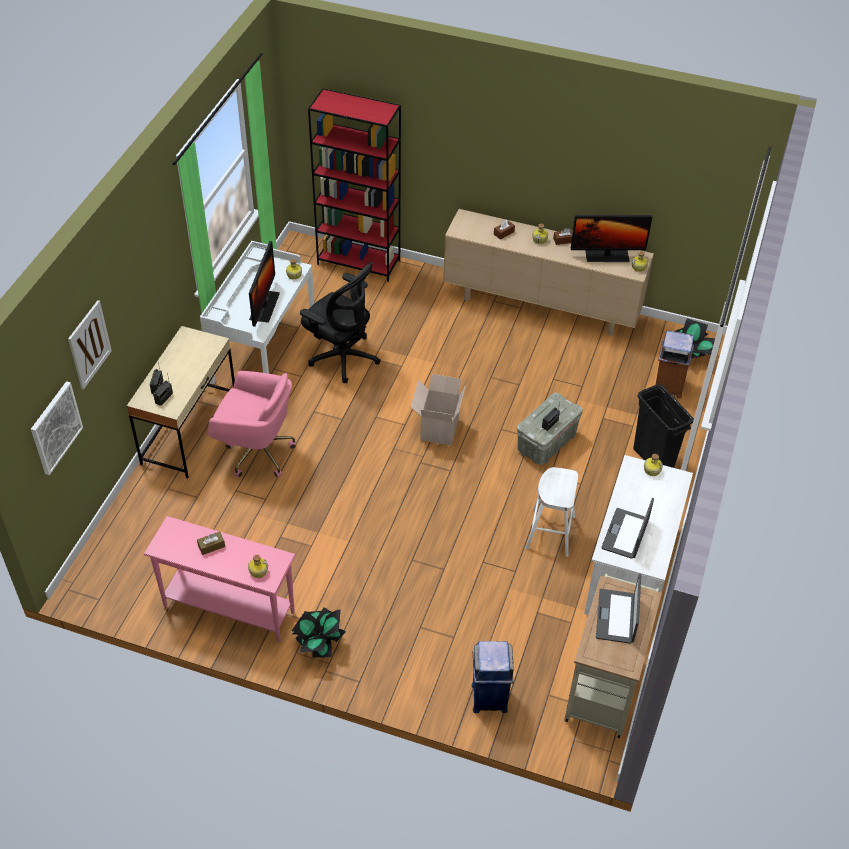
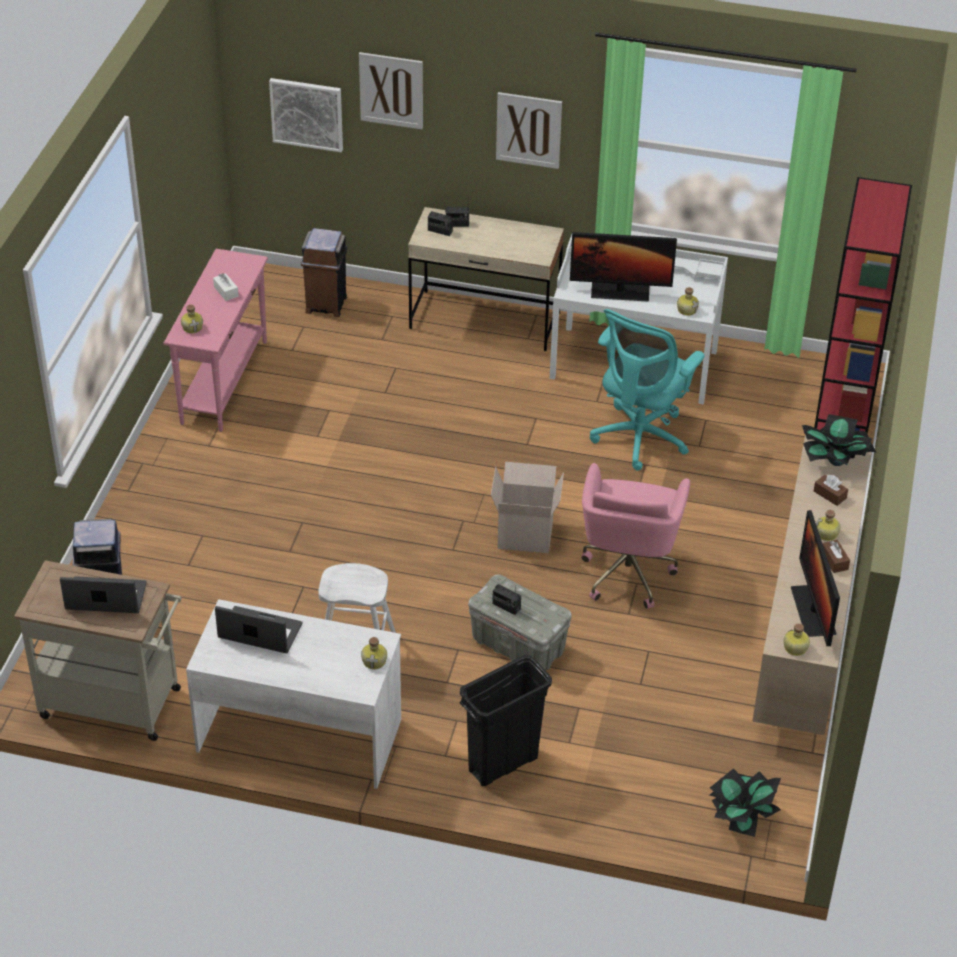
camera: 85 degrees right, 5 degrees down
(151, 280) = (528, 130): none -> picture
(211, 546) = (226, 291): brown tissue box -> white tissue box
(256, 454) = (456, 377): pink office chair -> pink office chair (627, 572)
(318, 643) = (180, 454): potted plant -> potted plant (835, 461)
(340, 356) = (641, 432): black office chair -> turquoise office chair
(668, 386) = (664, 788): brown trash can -> brown trash can (326, 304)

